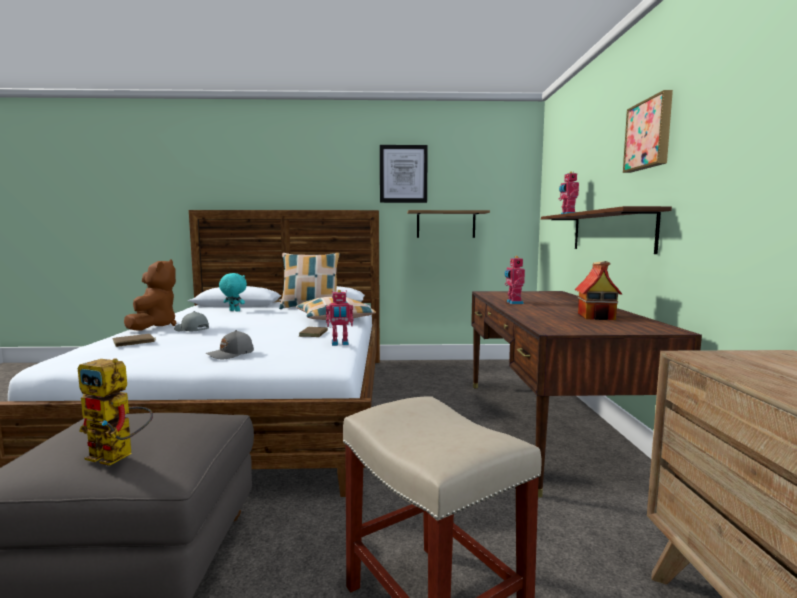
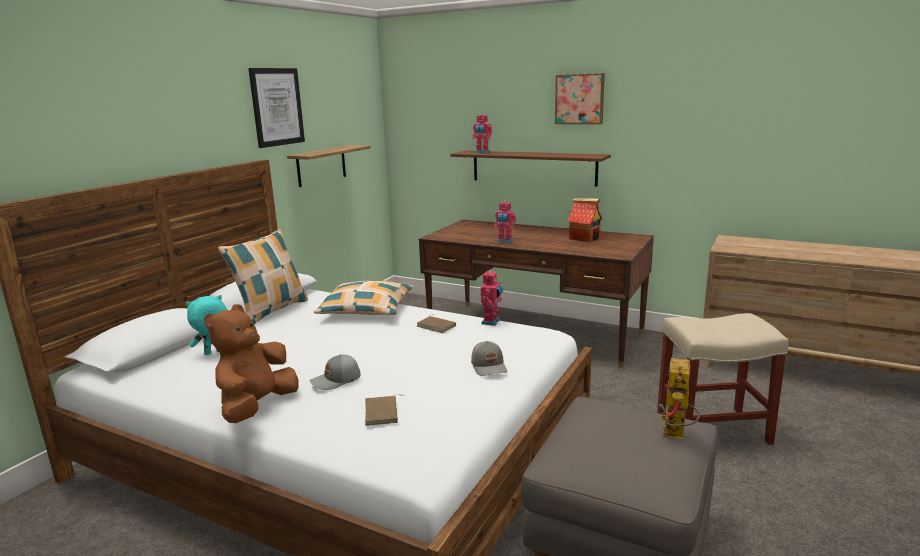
camera: 60 degrees left, 10 degrees up
(119, 456) = (676, 435): toy robot -> toy robot turned 150 degrees clockwise
(153, 326) = (257, 407): brown plush toy -> brown plush toy turned 90 degrees counterclockwise

